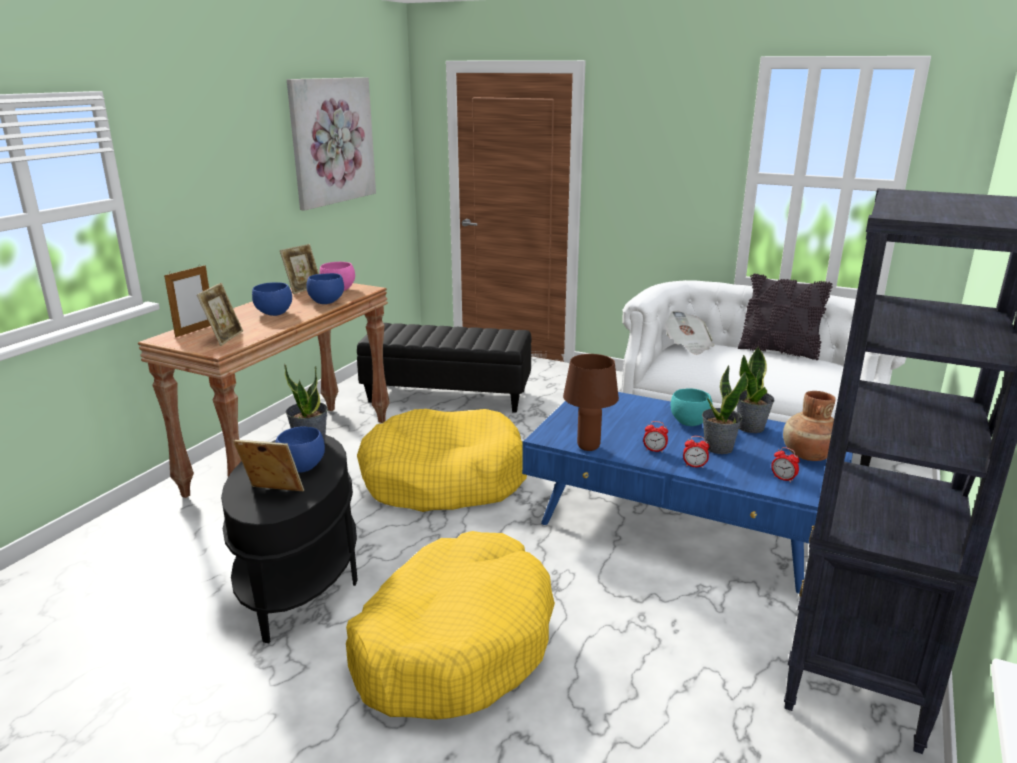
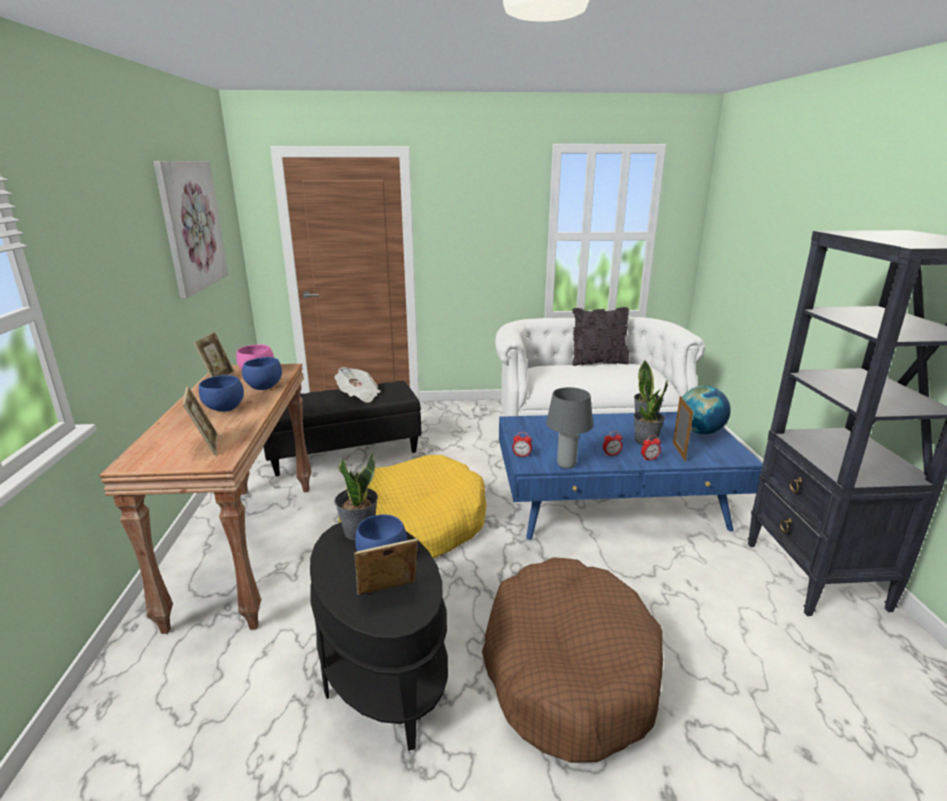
camera: 30 degrees left, 0 degrees up
(195, 330) = (157, 445): picture frame -> picture frame (678, 452)
(454, 643) = (568, 669): yellow dog bed -> brown dog bed
(587, 447) = (565, 465): brown table lamp -> grey table lamp
(687, 346) = (539, 370): newspaper -> newspaper (358, 395)
(688, 422) = (605, 427): turquoise bowl -> none
(783, 479) = (708, 452): alarm clock -> alarm clock (521, 455)
(808, 455) = (700, 432): brown vase -> globe

